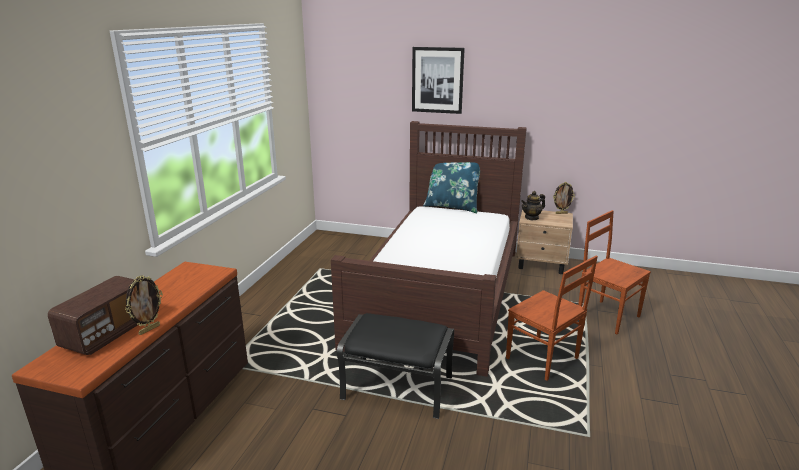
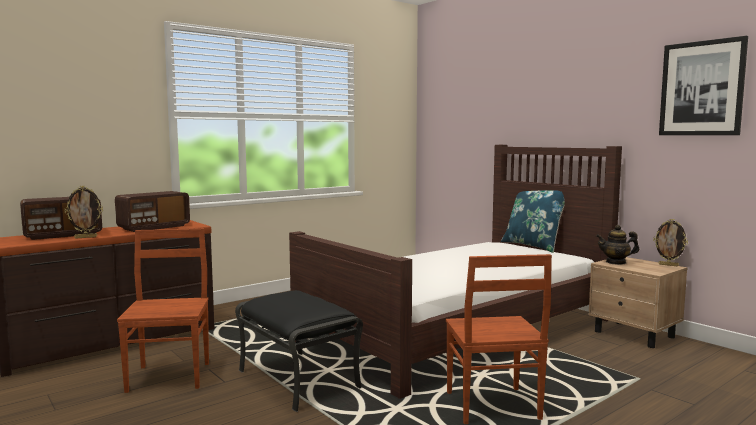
camera: 35 degrees right, 15 degrees down
(182, 287) = (154, 227): none -> radio
(437, 80) = (527, 97): picture -> picture (701, 88)
(607, 316) = (659, 398): brown chair -> brown chair (171, 376)

